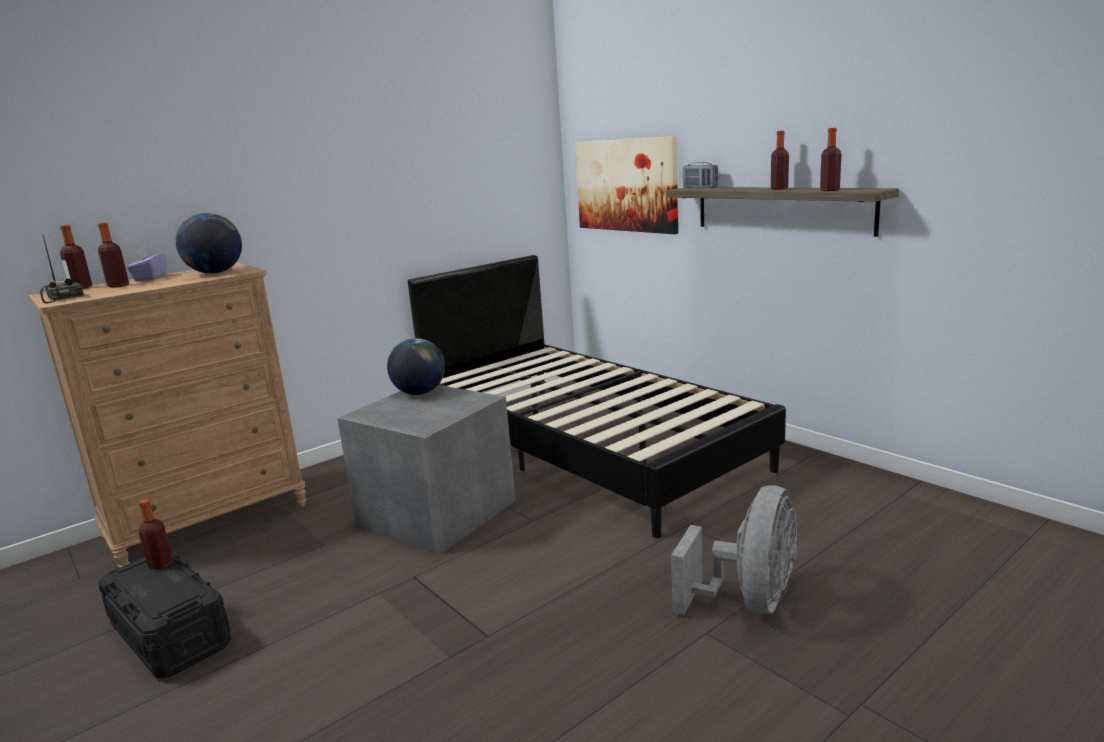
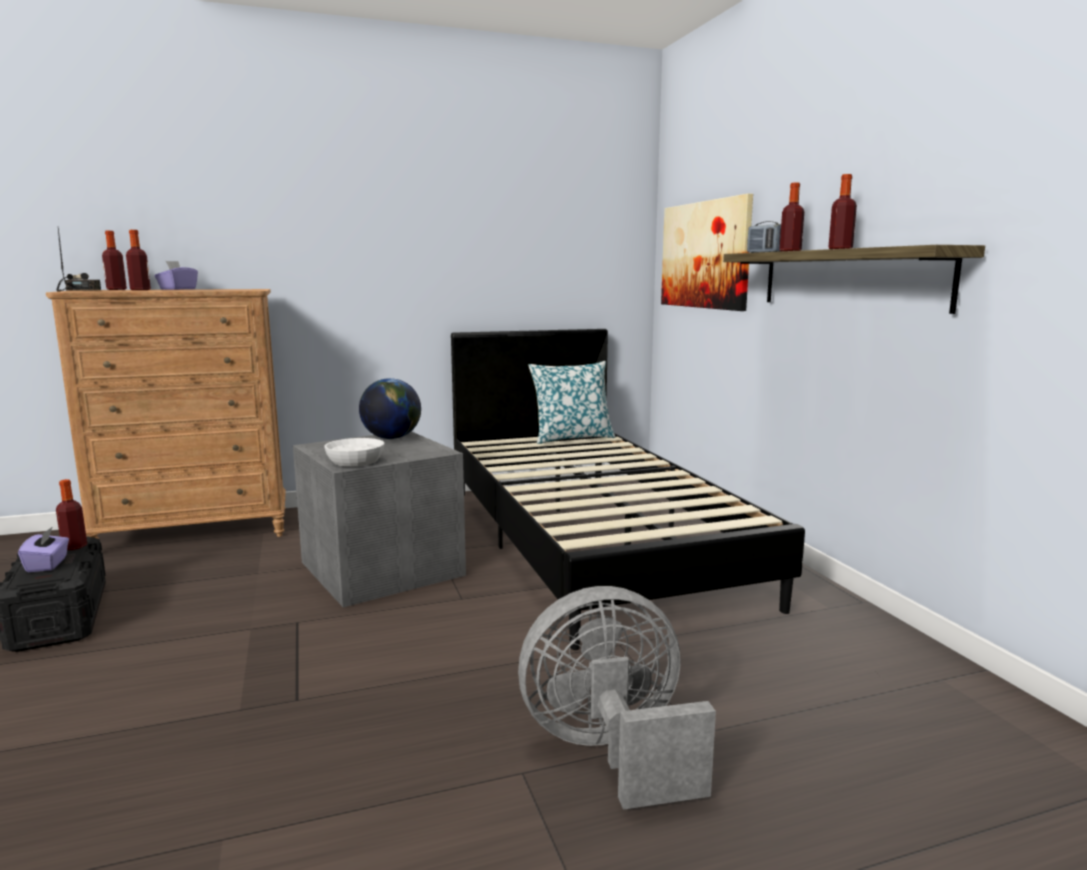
camera: 20 degrees right, 5 degrees down
(159, 587) = (47, 564): none -> purple tissue box
(215, 273) = (227, 289): globe -> none
(426, 423) = (355, 462): none -> white bowl
(527, 359) = (572, 438): none -> pillow
(749, 601) = (610, 752): grey fan -> grey fan turned 150 degrees counterclockwise
(829, 190) = (889, 246): bottle -> bottle (790, 251)

